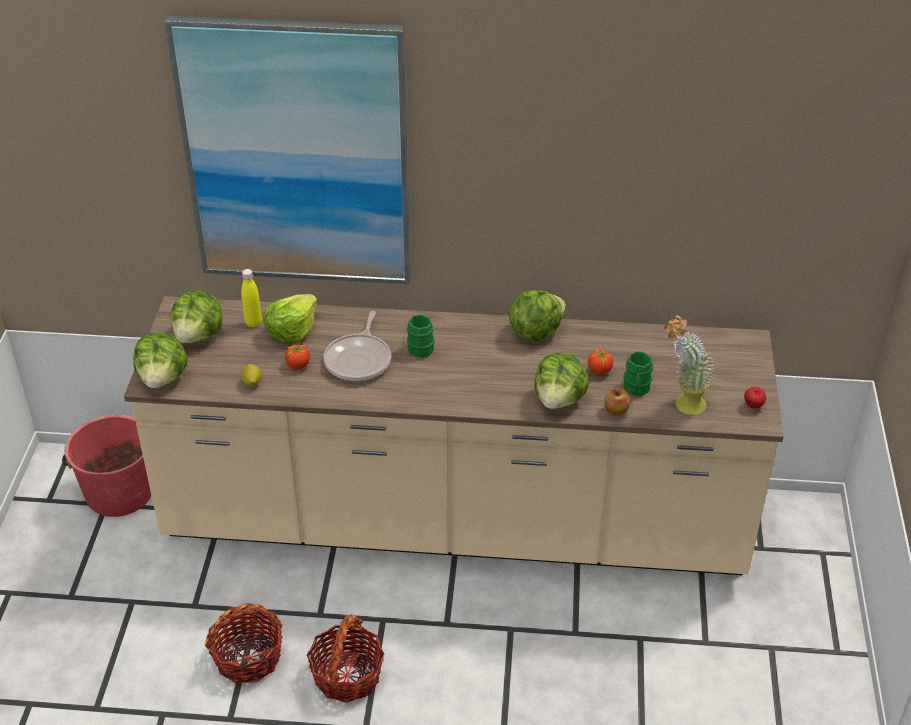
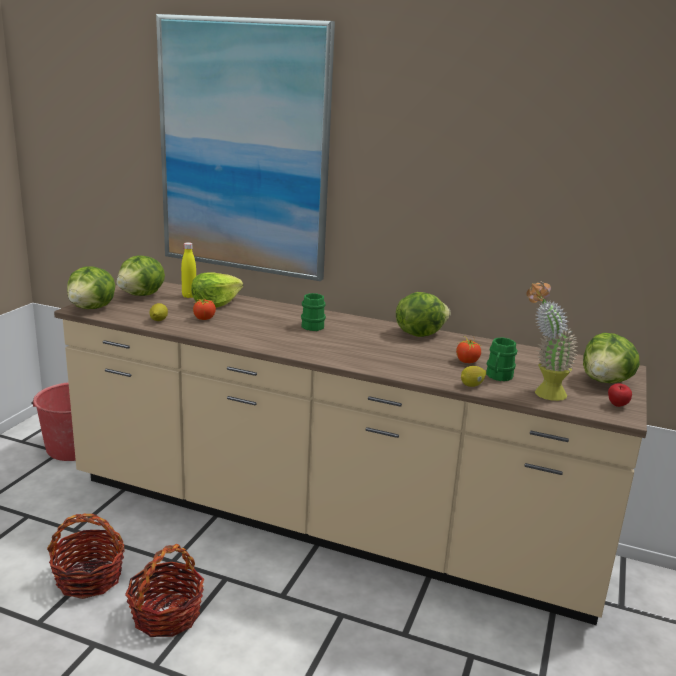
camera: 15 degrees right, 20 degrees down
(359, 360) = (256, 324): frying pan -> none
(559, 400) = (419, 371): lettuce -> lettuce (606, 381)
(616, 410) = (472, 385): apple -> lemon

